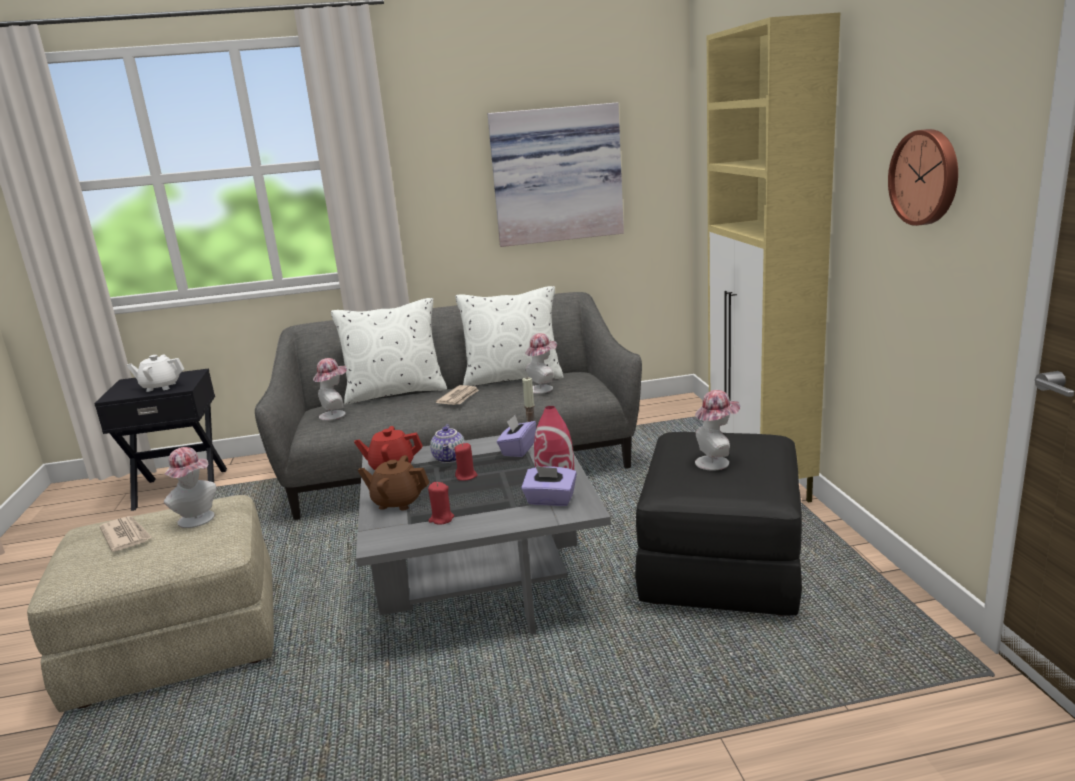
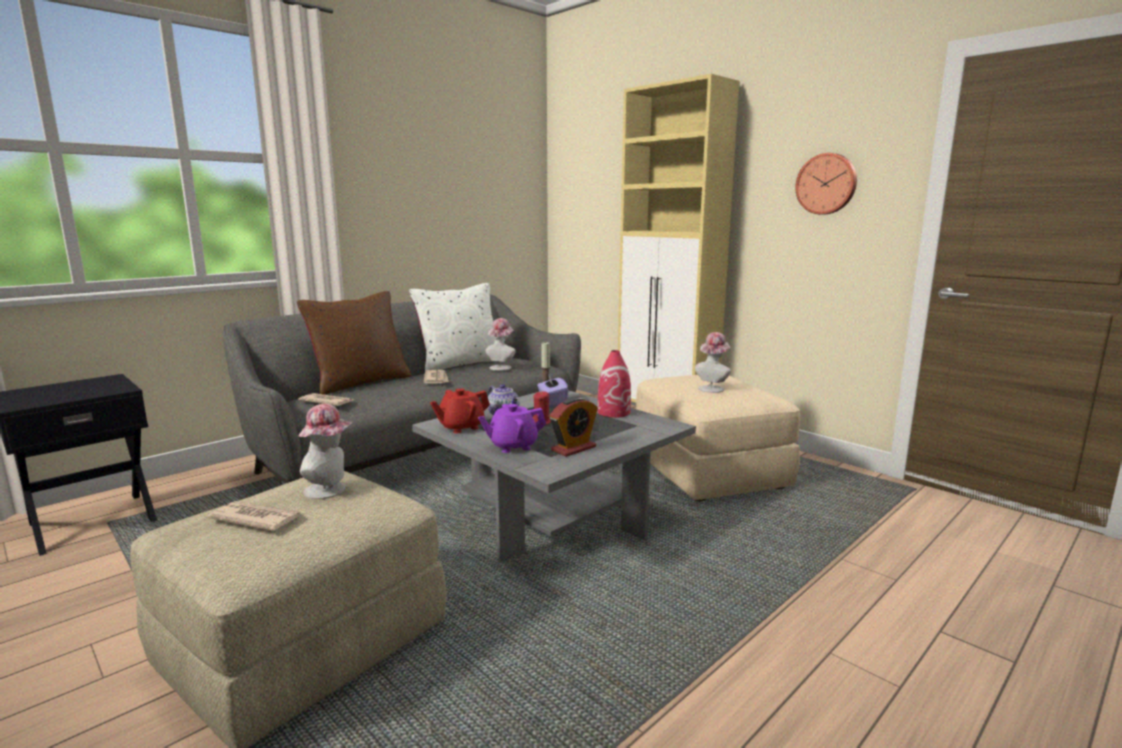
camera: 35 degrees left, 5 degrees down
(160, 387) = (83, 391): white teapot -> none
(335, 414) = (326, 402): hat -> newspaper
(395, 392) = (360, 383): white pillow -> brown pillow
(397, 502) = (512, 446): brown teapot -> purple teapot
(441, 519) = (573, 448): red candle -> alarm clock
(550, 500) = (637, 425): purple tissue box -> none
(556, 175) = (459, 195): picture -> none
(719, 564) = (707, 471): black ottoman -> beige ottoman

